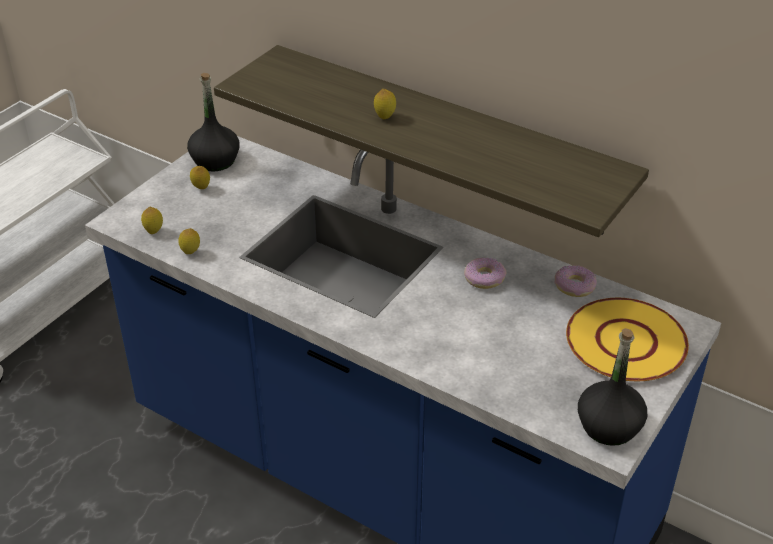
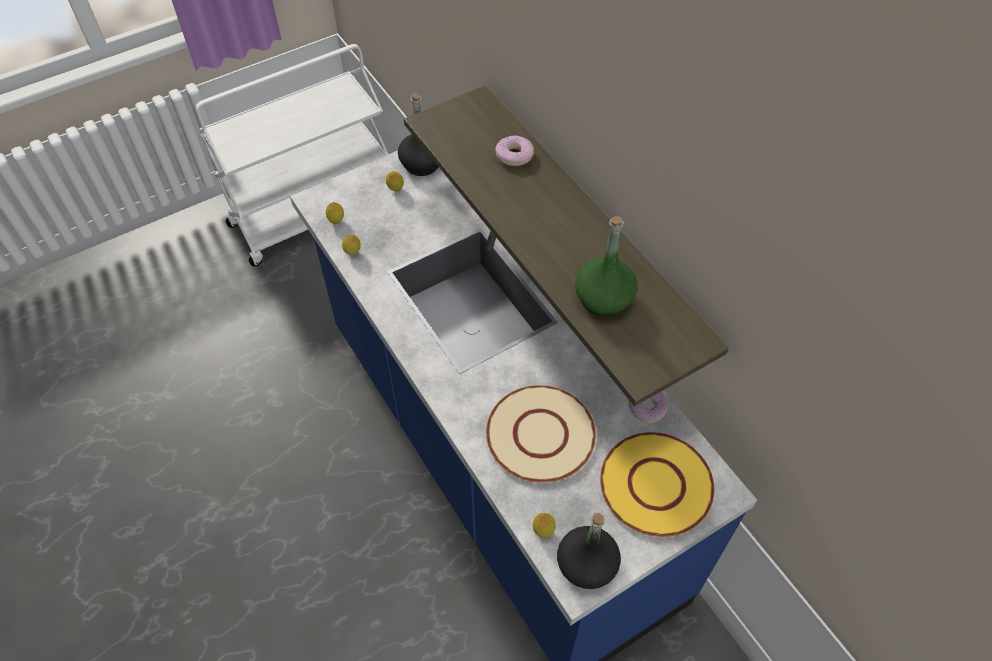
camera: 25 degrees right, 15 degrees up
(385, 117) = (525, 201): lemon -> lemon (543, 531)
(484, 278) = (573, 369): donut -> donut (514, 155)
(490, 339) = (540, 434): none -> beige plate
(513, 165) = (603, 298): none -> green bottle

